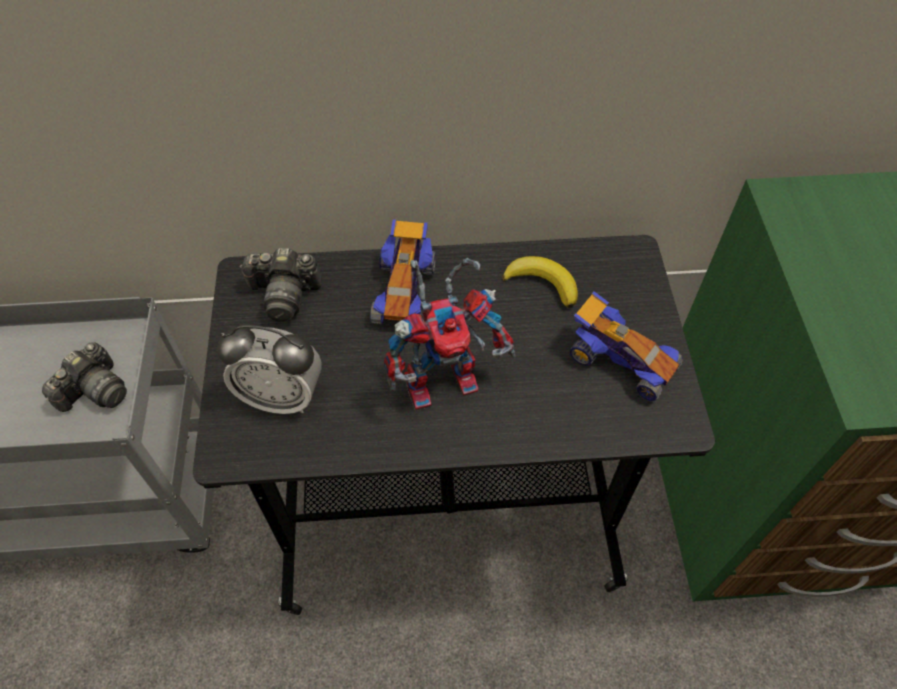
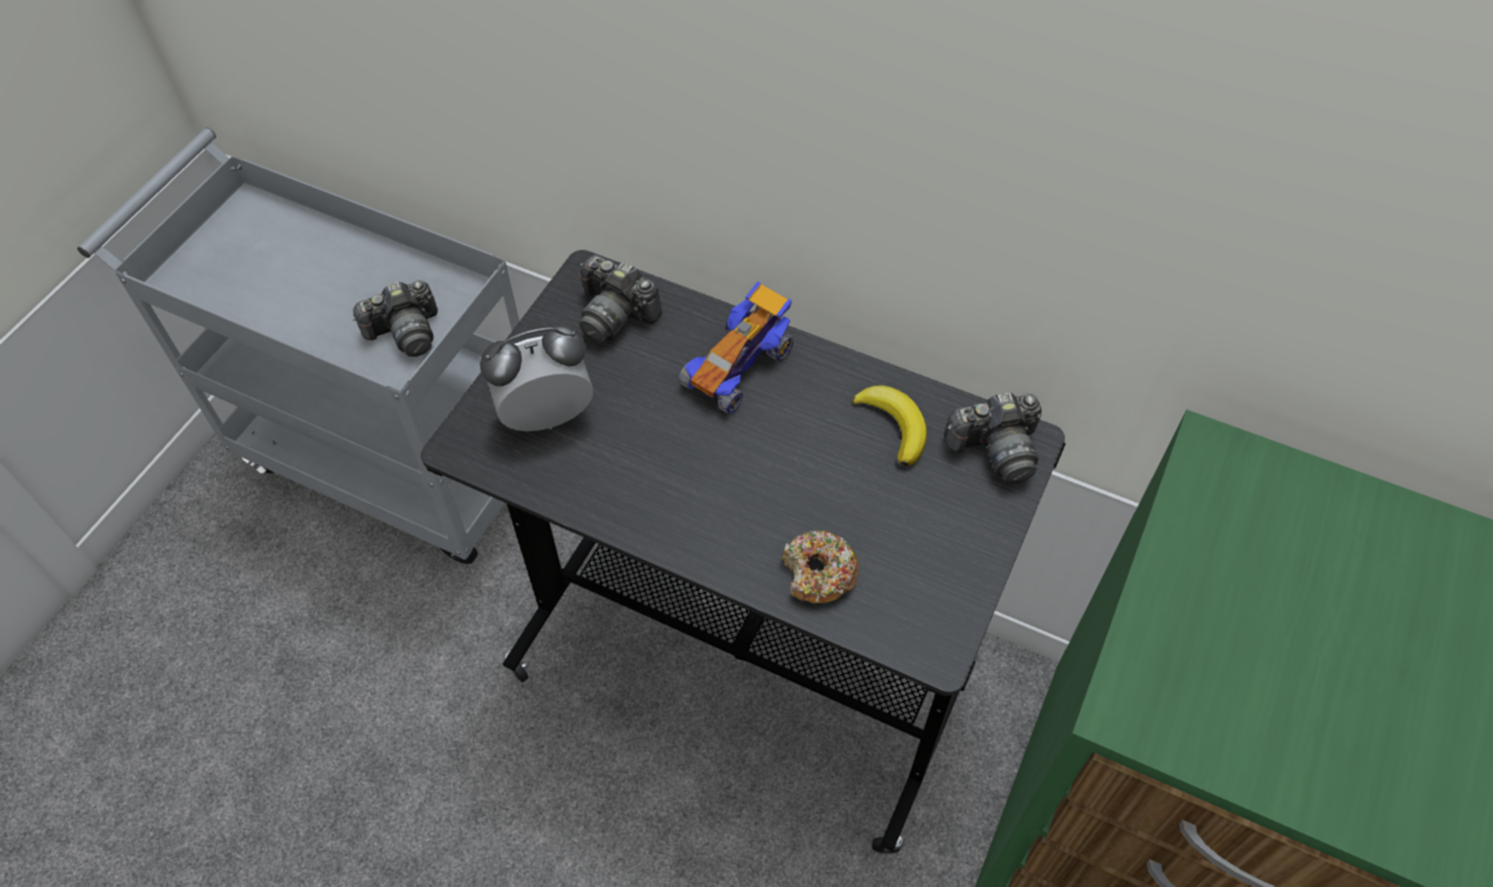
camera: 30 degrees right, 0 degrees up
(282, 396) = (547, 416): alarm clock -> alarm clock turned 120 degrees clockwise
(445, 377) = (719, 475): toy robot -> none
(566, 412) = (818, 574): none -> donut
(619, 268) = (995, 449): none -> camera
(620, 360) = (919, 549): toy car -> none

